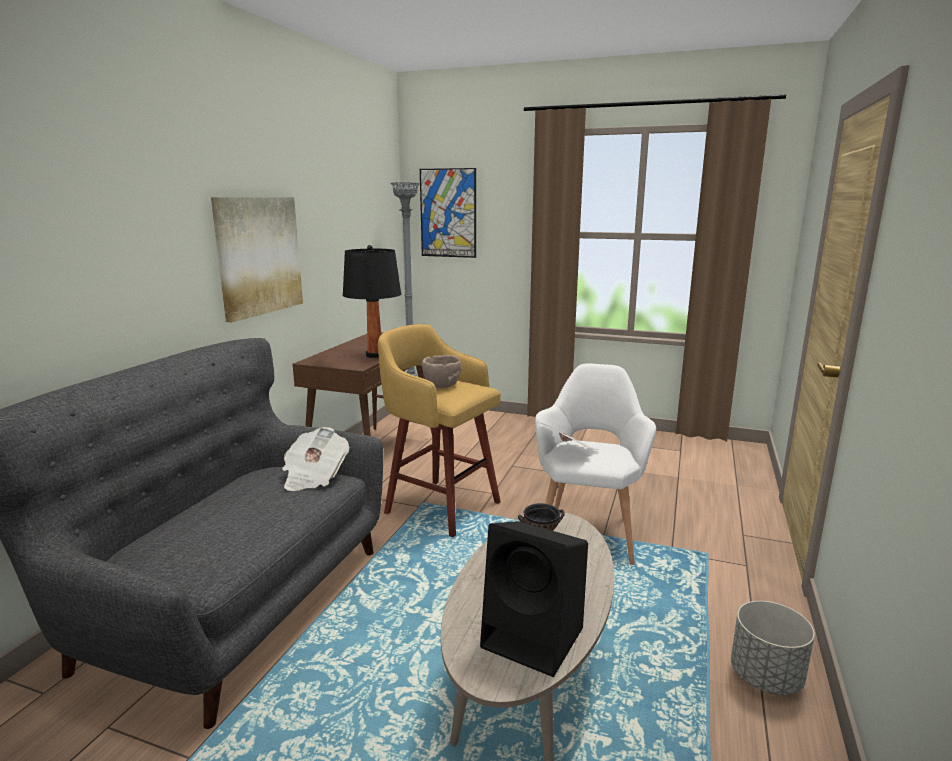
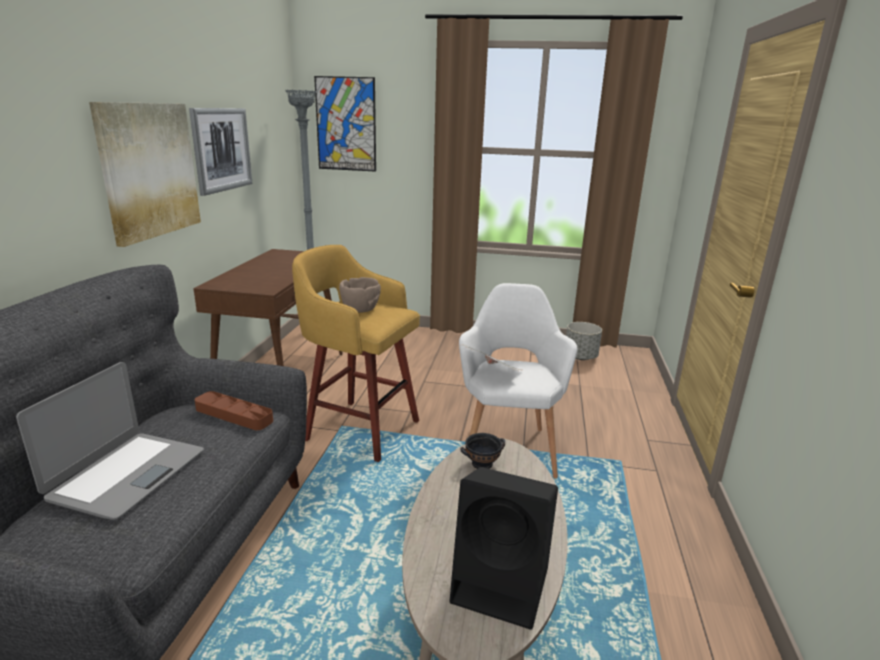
camera: 10 degrees left, 5 degrees up
(214, 519) = (127, 475): none -> laptop
(314, 476) = (234, 415): newspaper -> brown tray
(326, 237) = (221, 149): none -> picture
(375, 355) = (283, 276): black table lamp -> none
(766, 677) = (696, 583): grey planter -> grey planter (581, 357)

